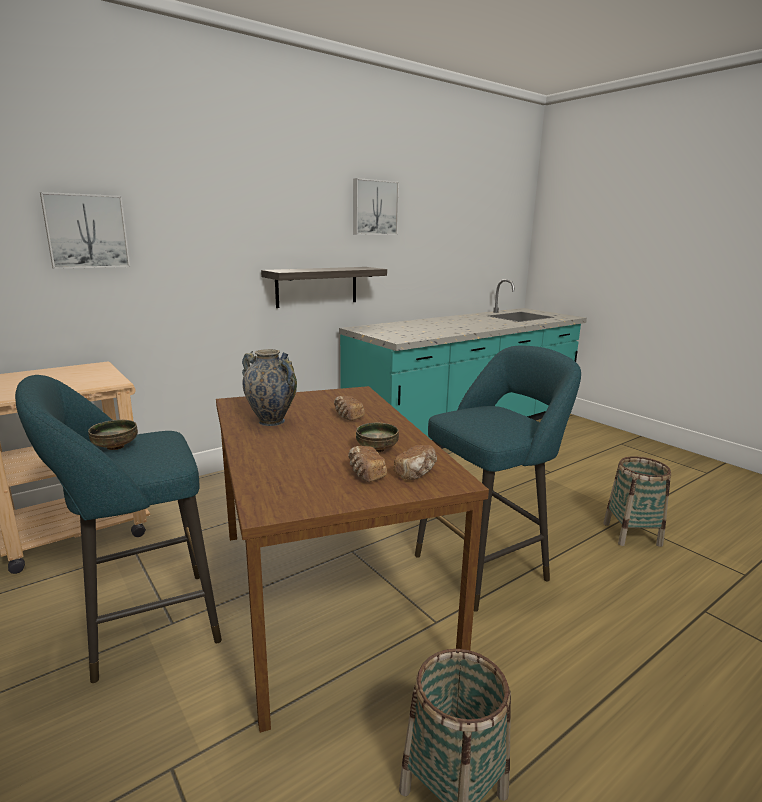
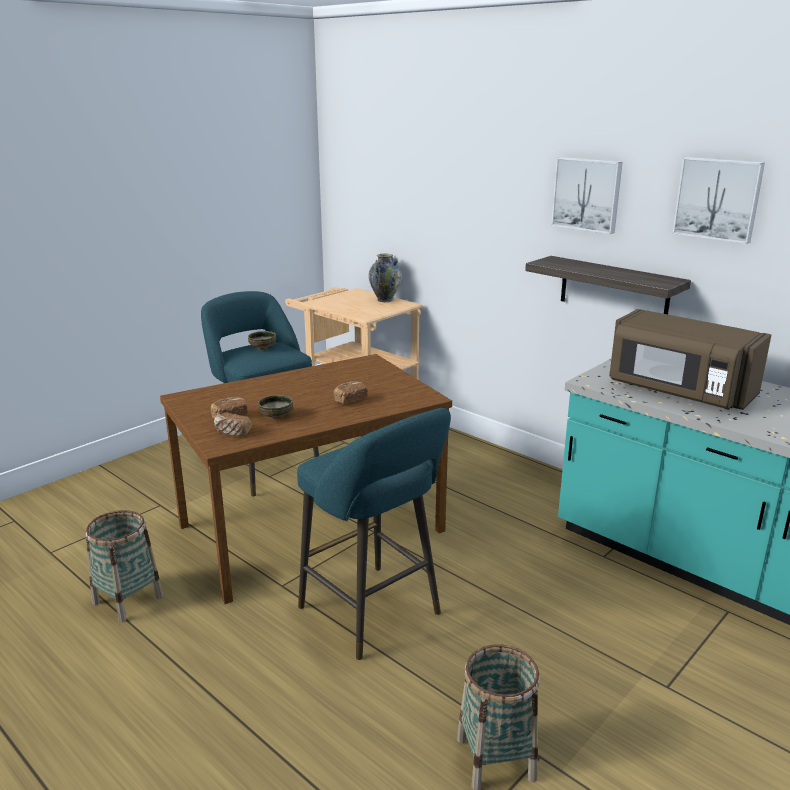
camera: 80 degrees right, 5 degrees up
(86, 231) = (423, 198): picture -> picture (587, 194)
(271, 421) = (328, 377): vase -> vase (385, 300)
(425, 330) = (678, 391): none -> brown microwave

